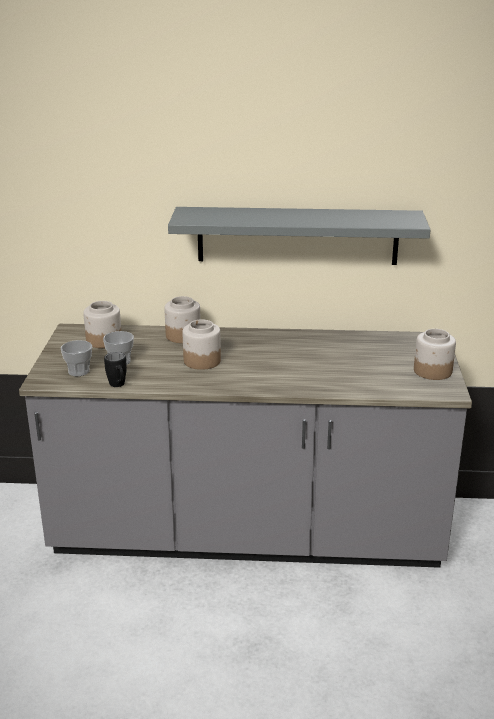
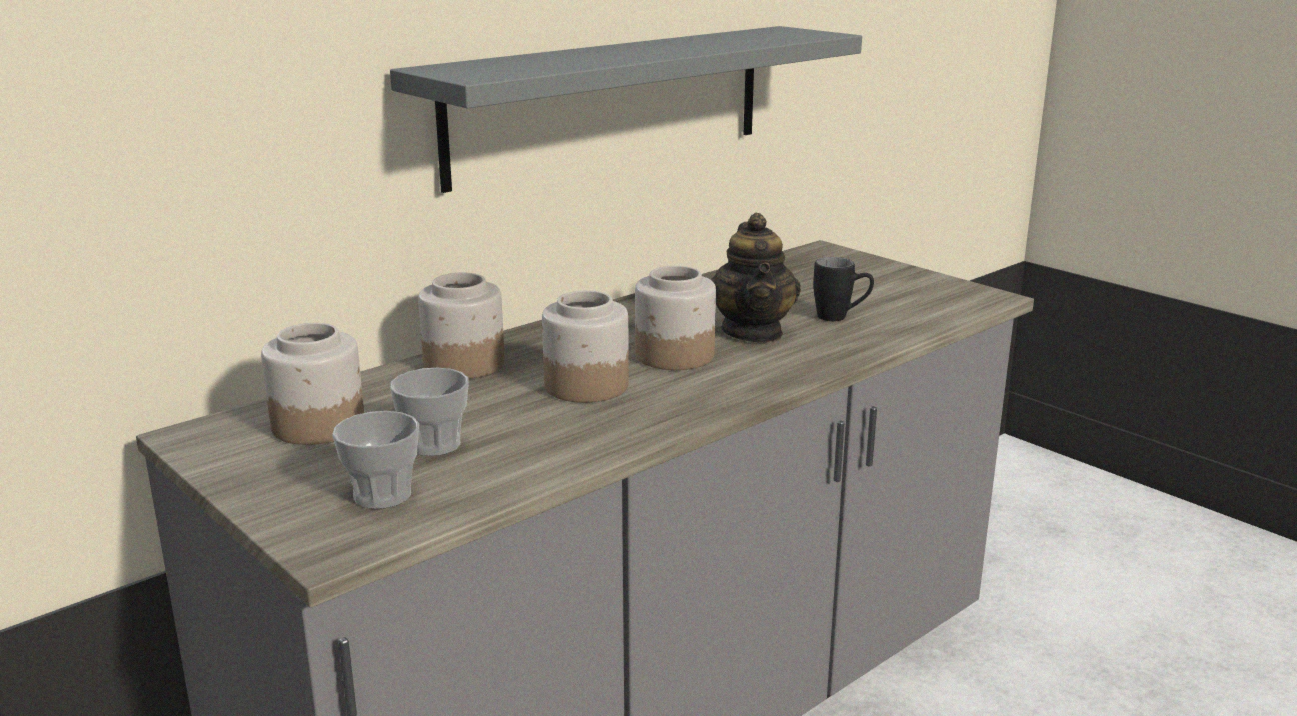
camera: 45 degrees left, 5 degrees down
(118, 386) = (526, 483): black mug -> black mug (841, 318)
(306, 365) = (753, 332): none -> teapot
(432, 371) = (915, 283): jar -> jar (674, 356)

